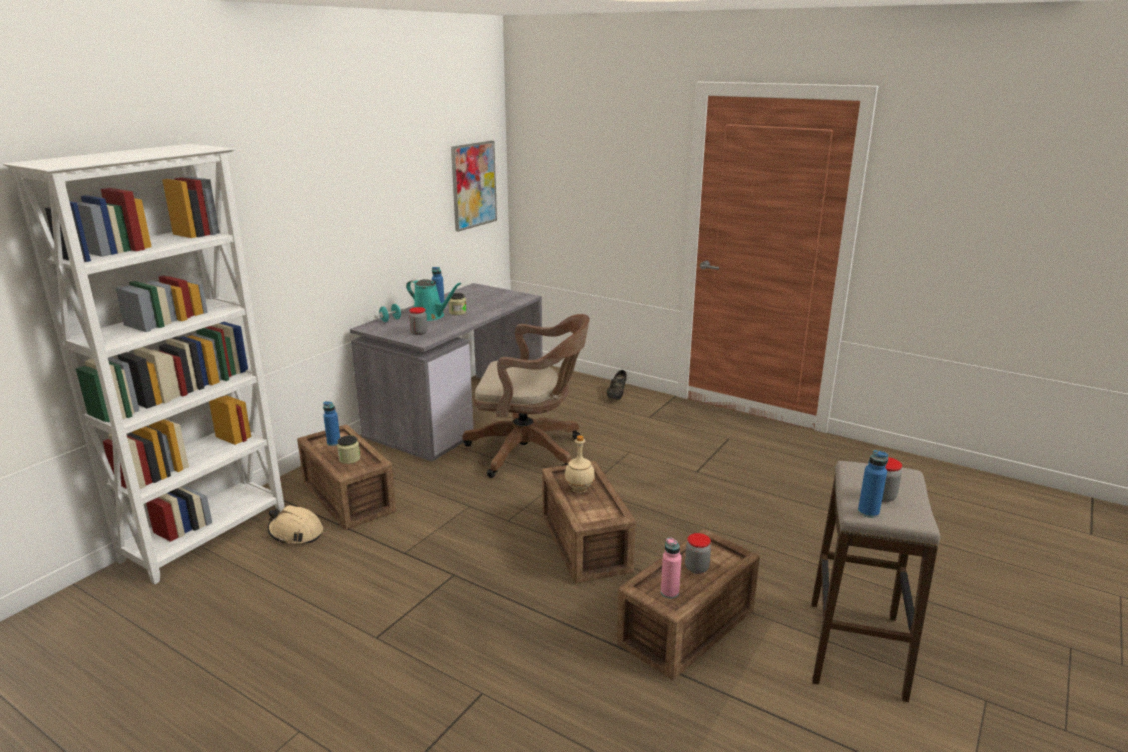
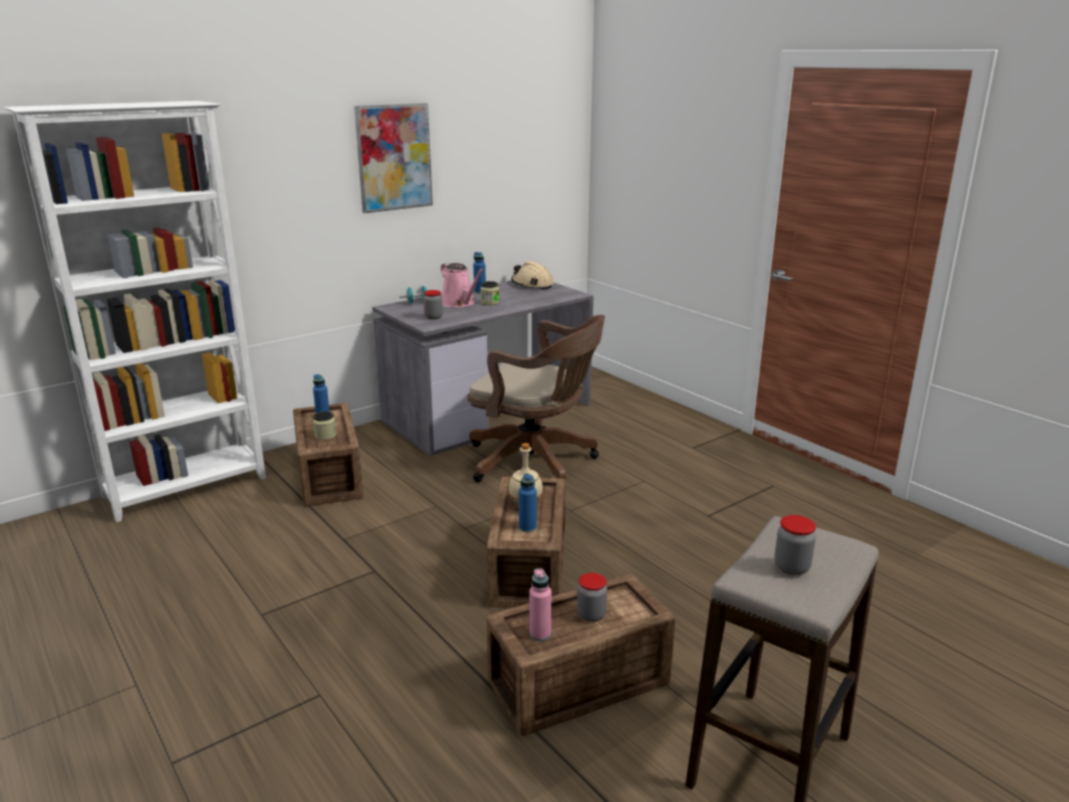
camera: 20 degrees right, 0 degrees up
(296, 533) = (260, 500): beige hard hat -> beige hard hat (532, 285)
(430, 316) = (460, 303): turquoise watering can -> pink watering can
(473, 185) = (542, 169): picture -> picture (394, 157)
(616, 395) = (671, 419): black shoe -> none
(868, 512) = (753, 581): blue bottle -> blue bottle (527, 527)

